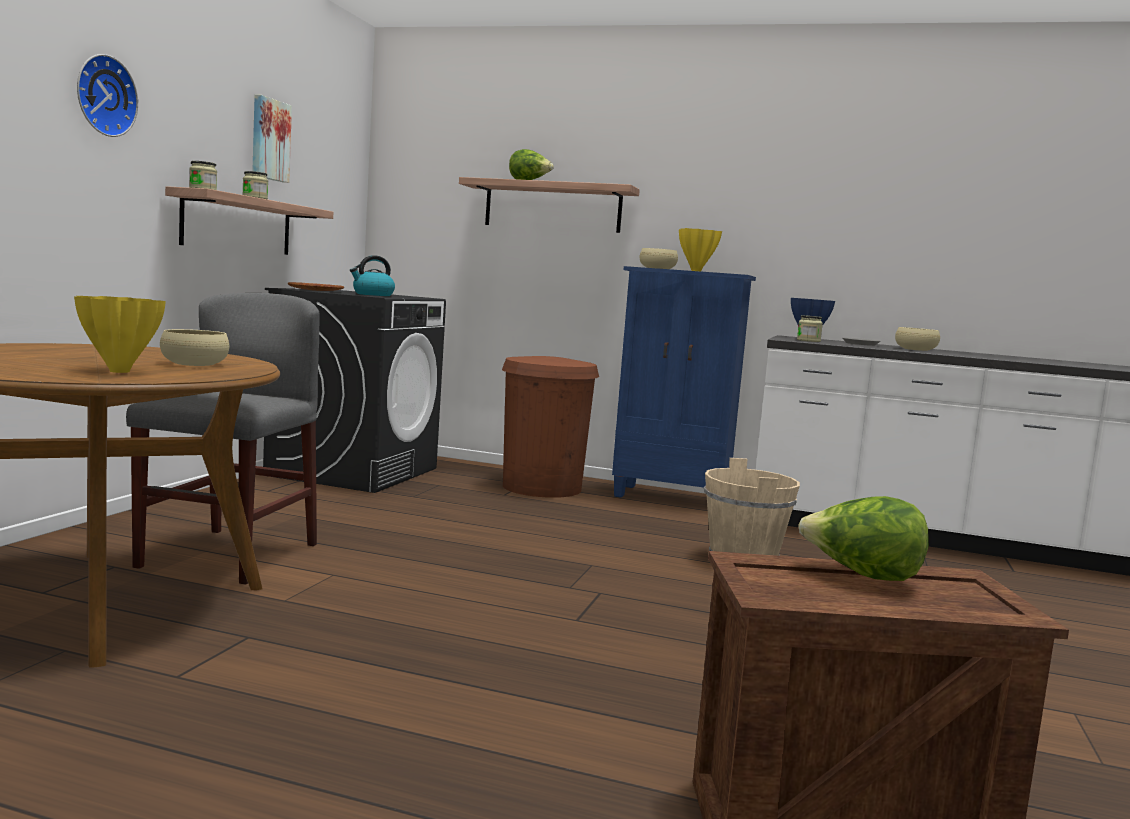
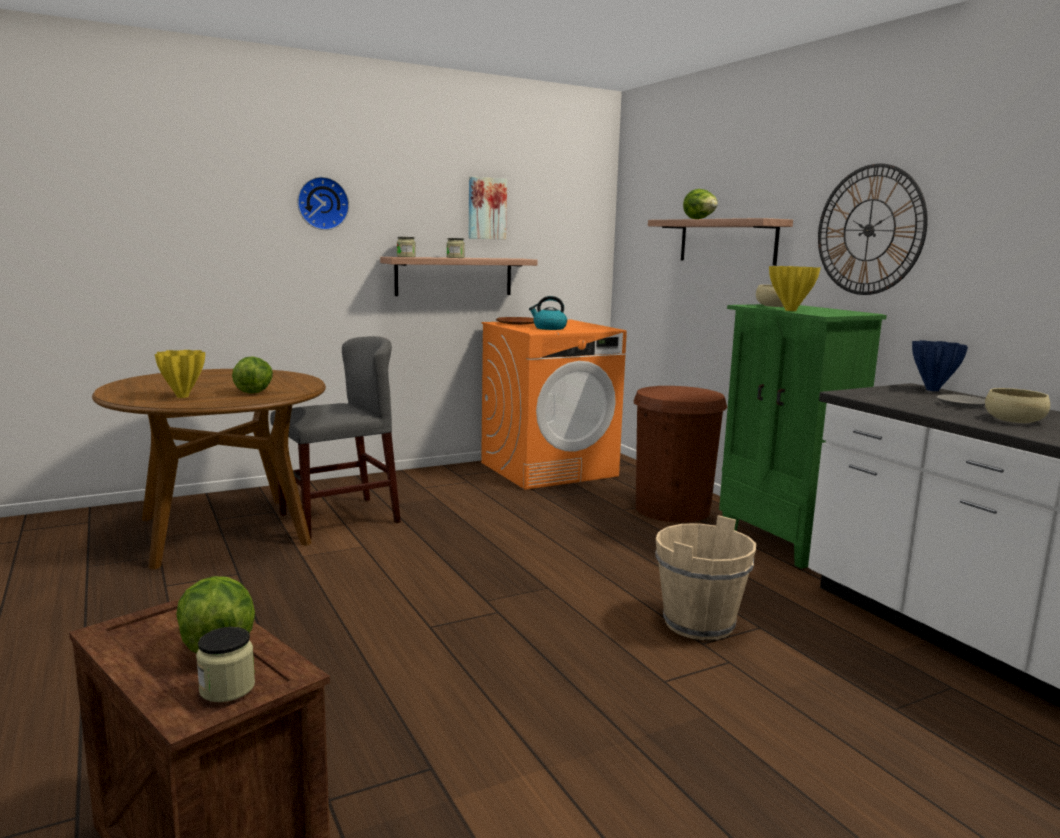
camera: 45 degrees right, 5 degrees up
(194, 364) = (254, 391): beige bowl -> lettuce
(353, 472) = (549, 469): black washing machine -> orange washing machine
(670, 498) = (781, 544): blue cabinet -> green cabinet
(726, 203) = (869, 230): none -> wall clock
(808, 341) = (881, 396): jar -> jar (227, 688)

